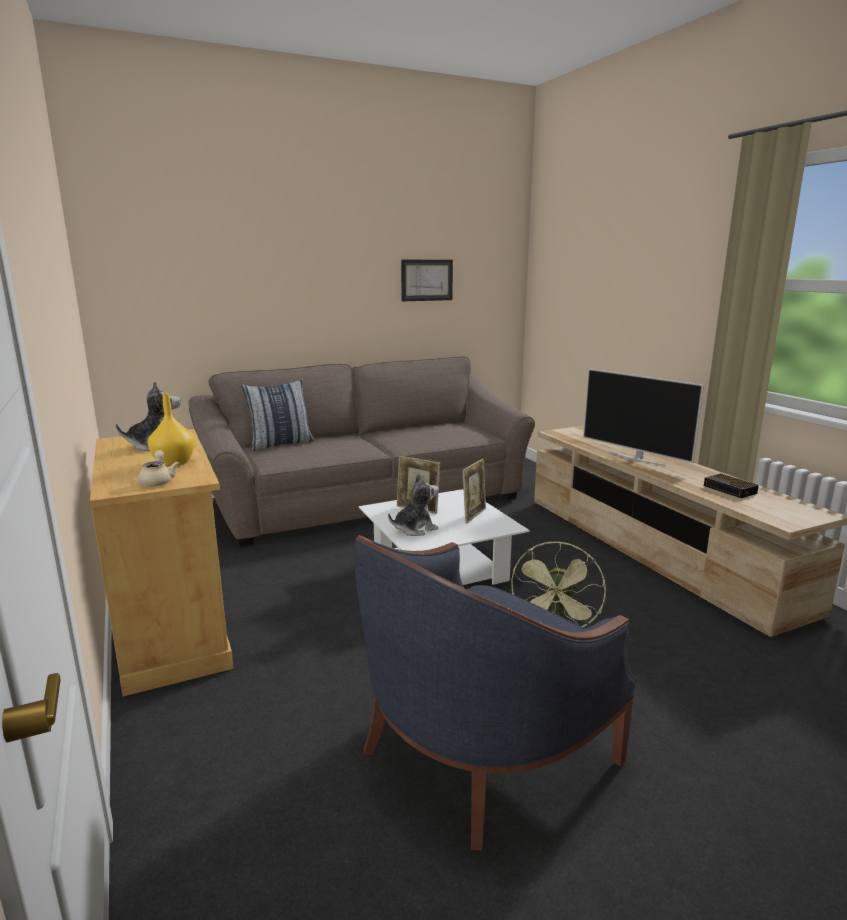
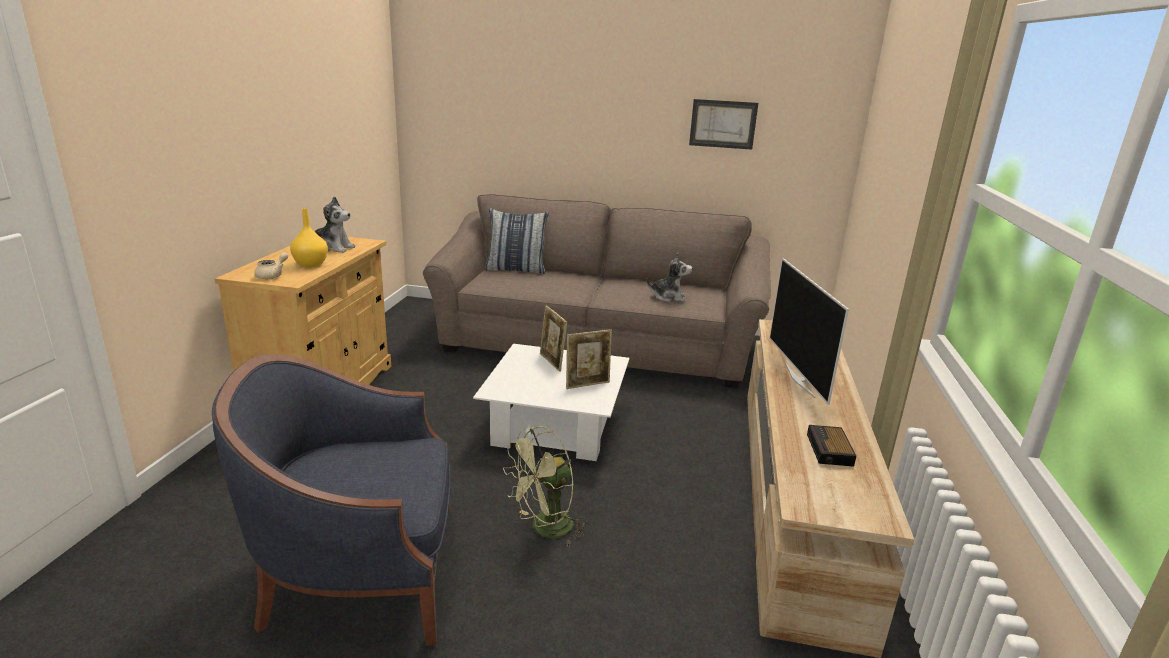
camera: 35 degrees right, 5 degrees up
(414, 529) = (517, 378): plush toy -> plush toy (668, 297)

